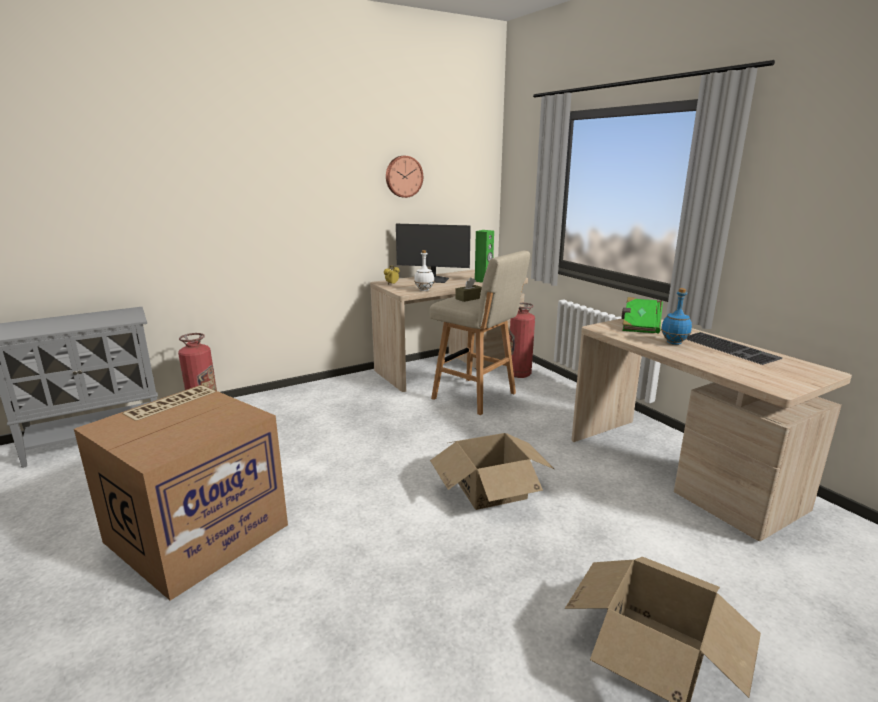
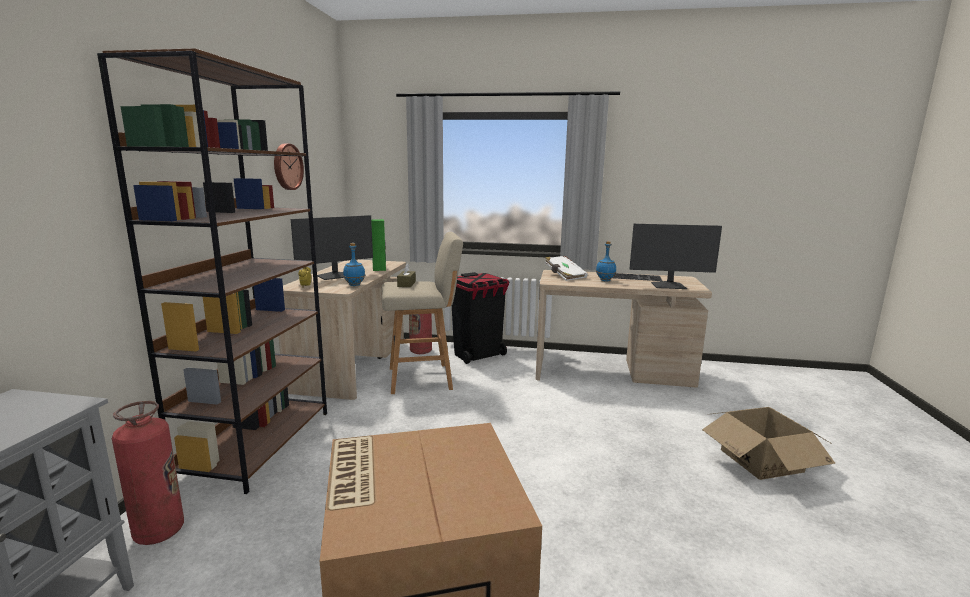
camera: 50 degrees left, 5 degrees down
(308, 395) = (258, 443): none -> brown bookcase
(424, 290) = (355, 285): white bottle -> blue bottle
(490, 489) = (556, 432): cardboard box -> none
(562, 396) = (478, 355): none -> black trash can
(640, 326) = (564, 276): green book -> white book
(746, 372) = (669, 286): none -> monitor

